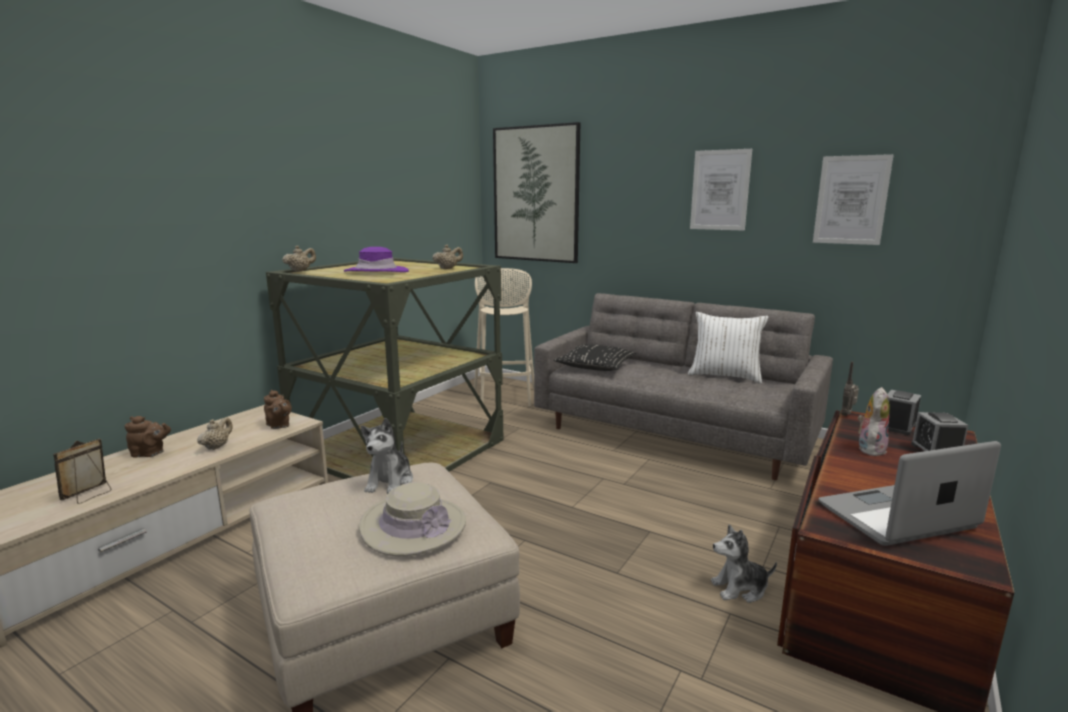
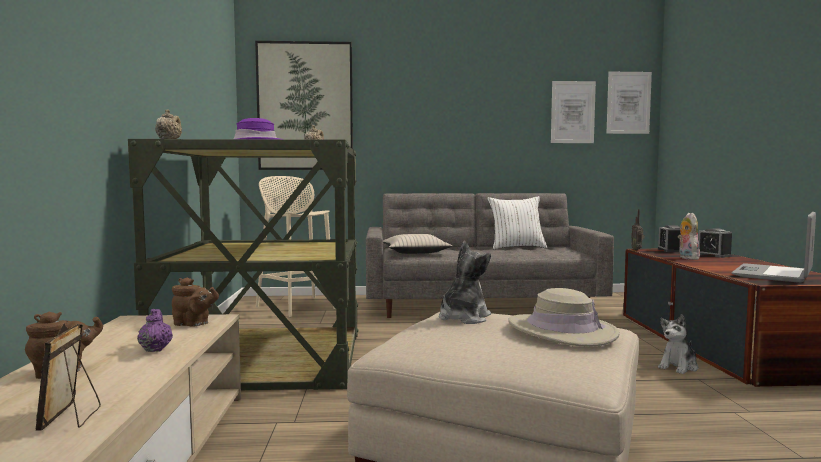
camera: 35 degrees left, 10 degrees down
(217, 447) = (156, 349): beige teapot -> purple teapot
(390, 482) = (463, 318): plush toy -> plush toy turned 120 degrees counterclockwise
(595, 366) = (415, 252): black pillow -> beige pillow
(720, 190) = (480, 104): picture -> picture (628, 103)

